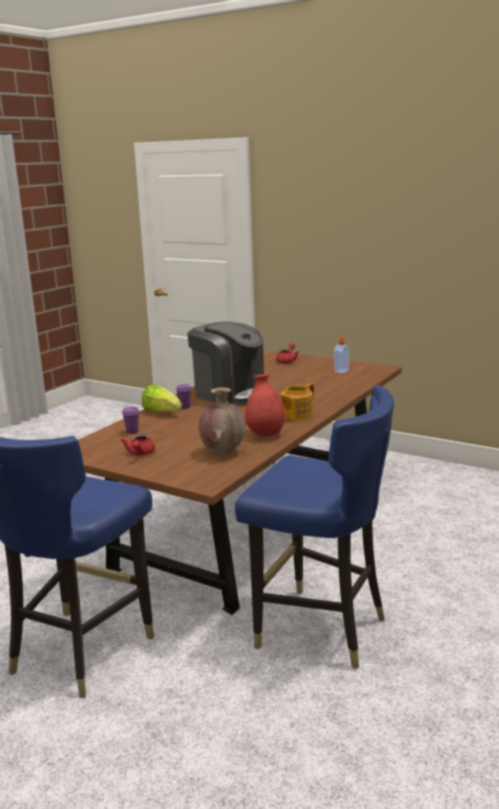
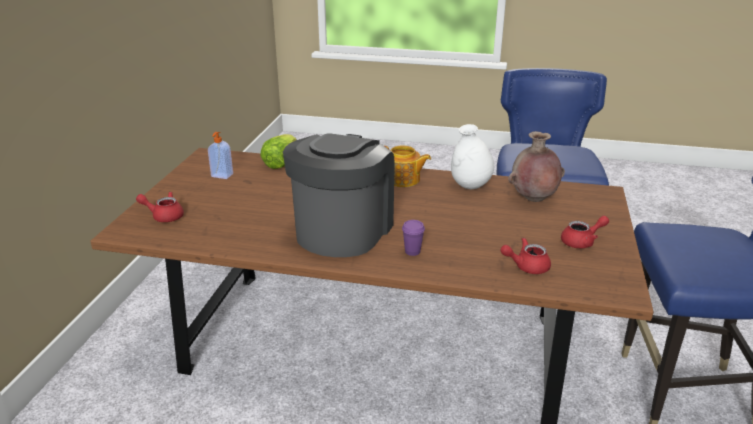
camera: 110 degrees left, 10 degrees up
(132, 431) = (526, 266): purple cup -> red teapot
(161, 412) = (443, 264): lettuce -> lettuce (280, 162)
(265, 435) = (470, 186): red vase -> white vase

